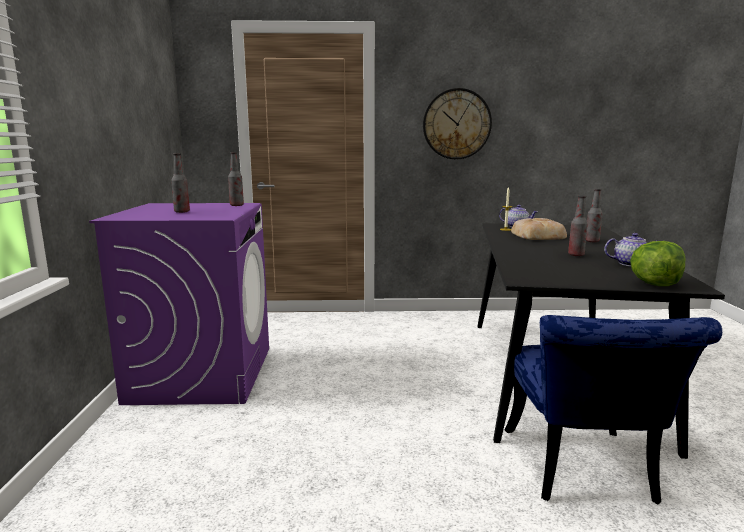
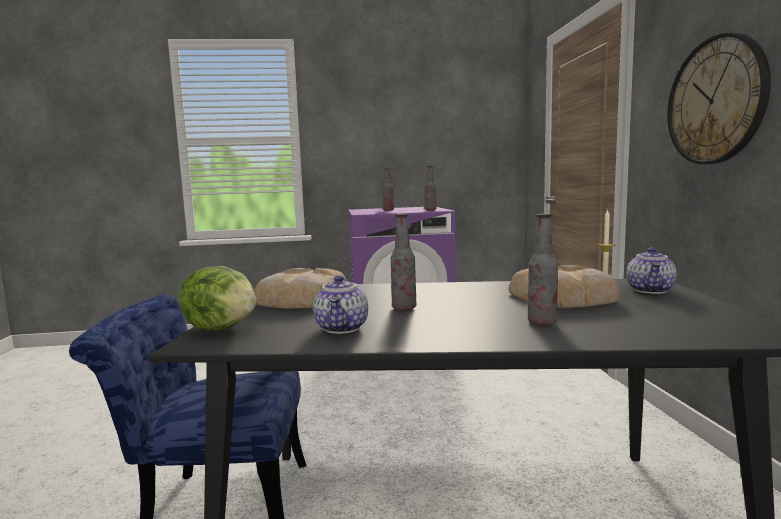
camera: 85 degrees right, 5 degrees down
(560, 272) = (301, 299): none -> bread

